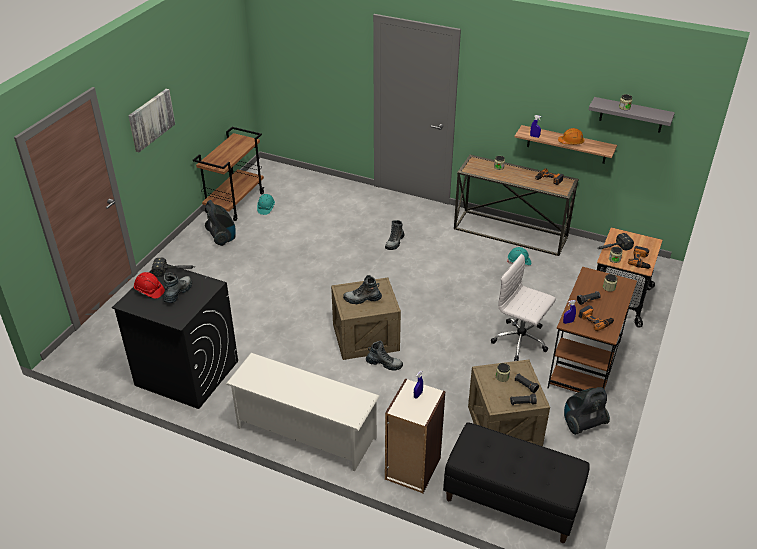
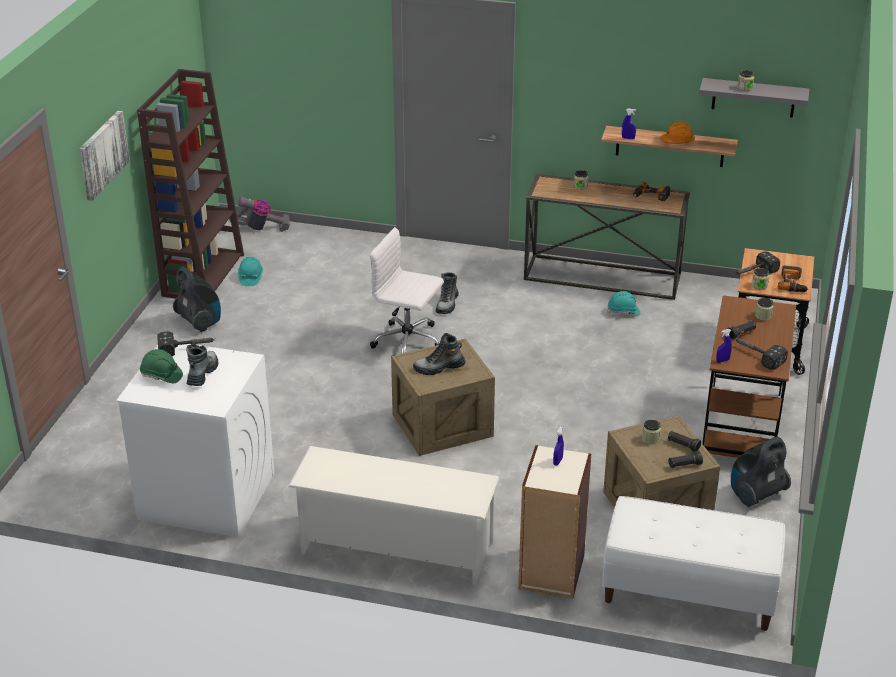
camera: 10 degrees left, 5 degrees down
(149, 291) = (161, 376): red hard hat -> green hard hat
(186, 373) = (206, 496): black washing machine -> white washing machine
(235, 202) = (203, 274): brown cart -> brown bookcase
(284, 172) = (261, 228): none -> vacuum cleaner
(384, 364) = (477, 454): boot -> none
(511, 501) = (688, 593): black bench -> white bench
(521, 341) = (652, 407): white office chair -> white office chair (409, 342)
(595, 320) = (756, 355): power drill -> hammer

